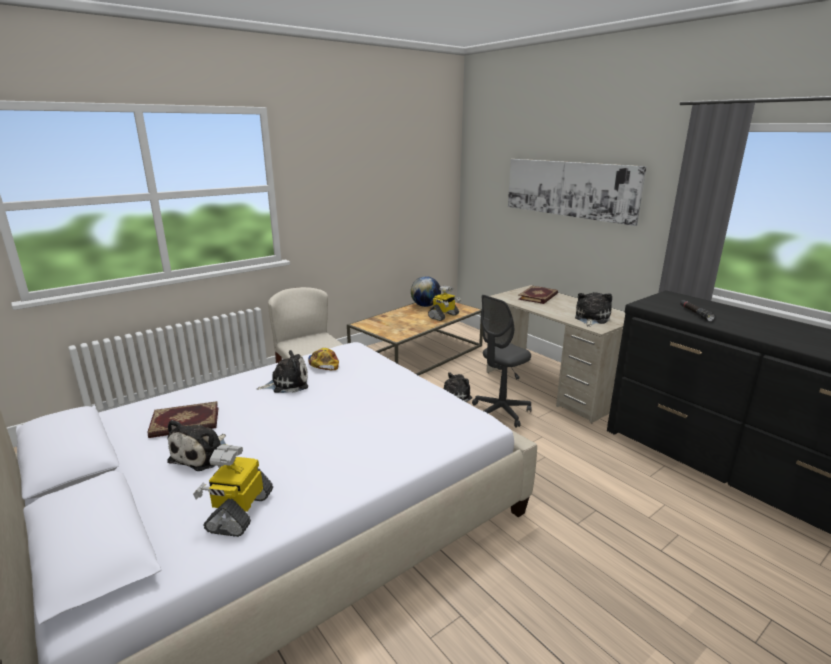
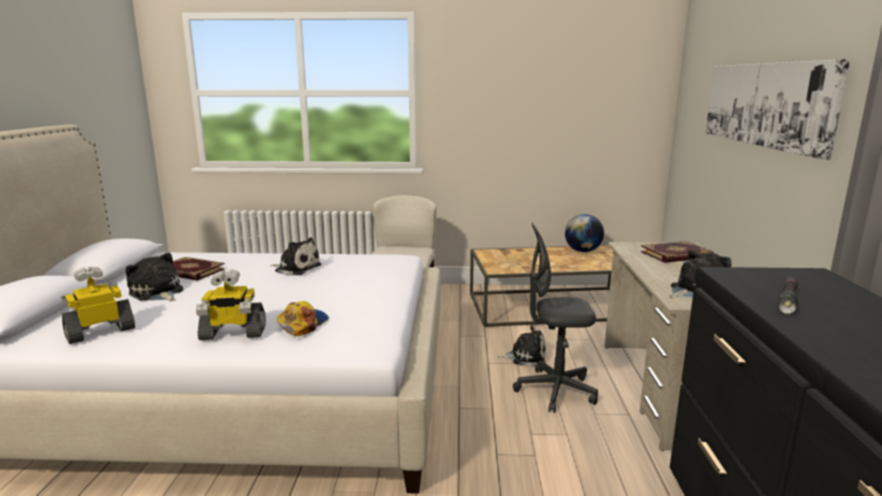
camera: 40 degrees right, 5 degrees down
(202, 455) = (157, 293): plush toy -> plush toy turned 75 degrees clockwise
(323, 364) = (350, 263): cap -> cap (302, 324)
(444, 316) = (584, 264): toy robot -> toy robot (232, 333)

